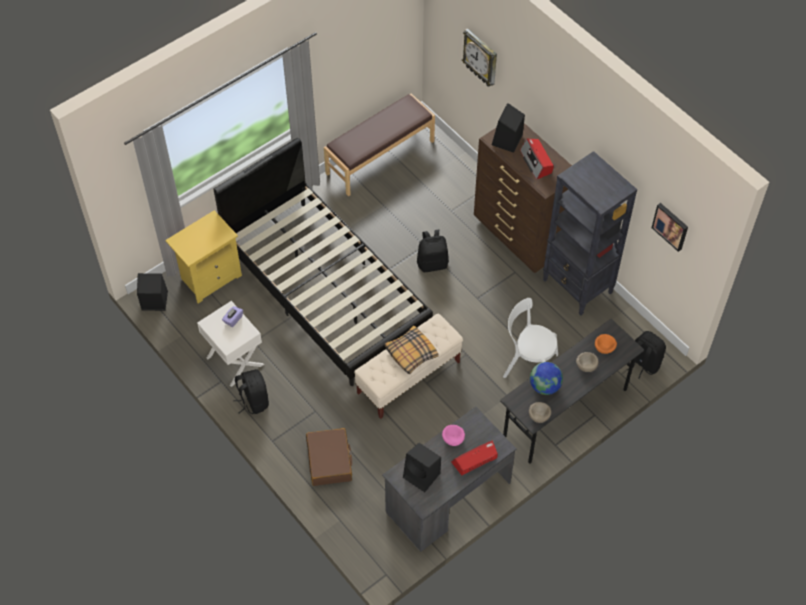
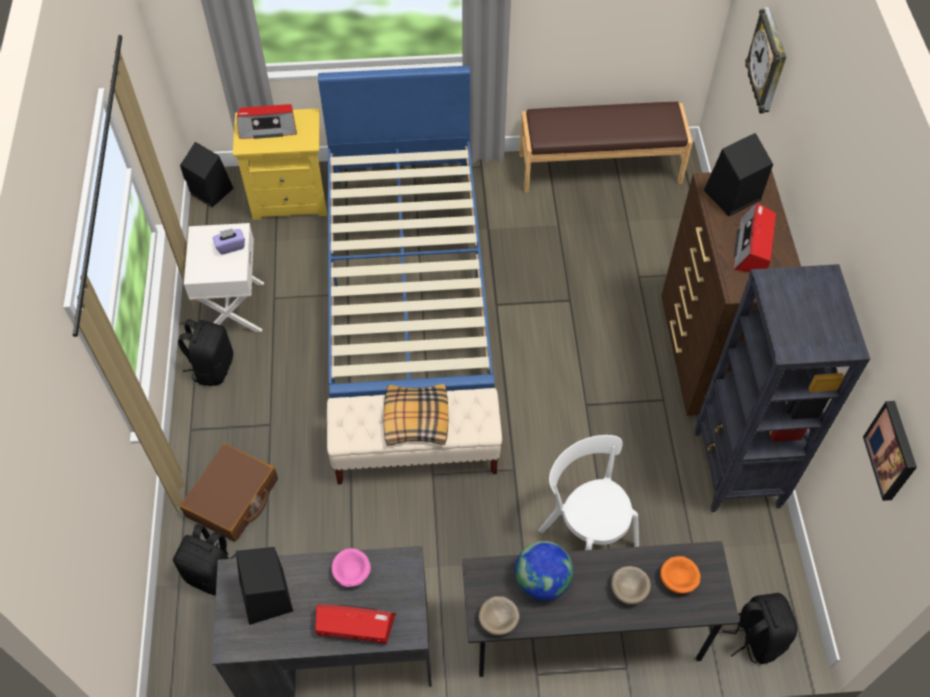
camera: 35 degrees right, 0 degrees up
(194, 238) = (268, 127): none -> radio
(326, 289) = (407, 285): black bed -> blue bed
(432, 263) = (563, 327): black backpack -> black backpack (213, 574)

